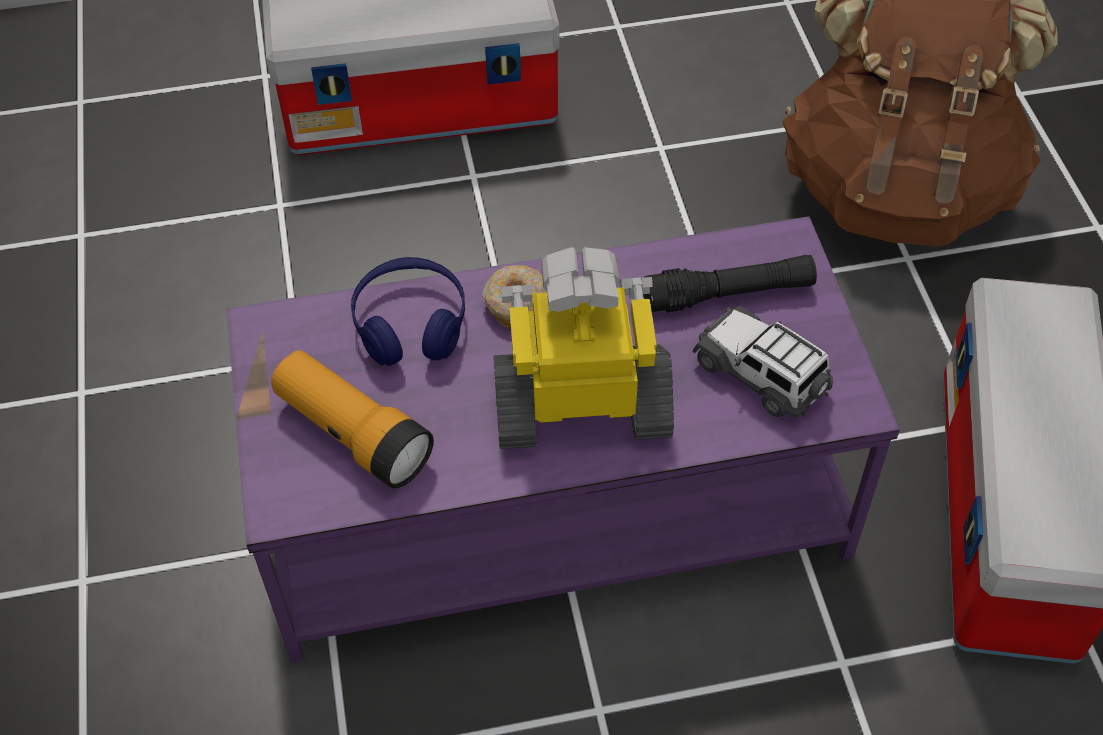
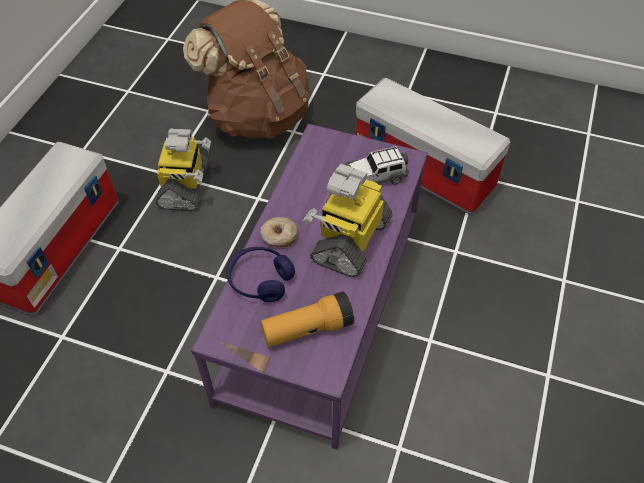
camera: 60 degrees left, 0 degrees up
(654, 184) = (185, 187): none -> toy robot
(728, 294) = (328, 166): black flashlight -> none

